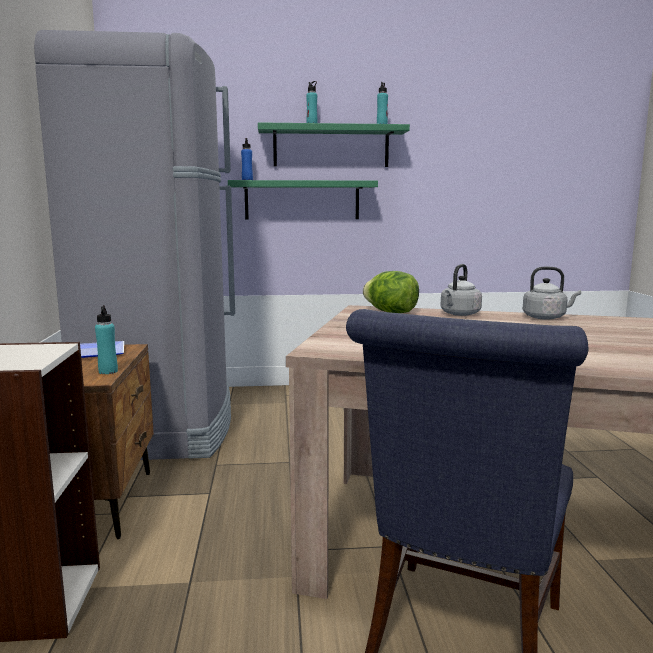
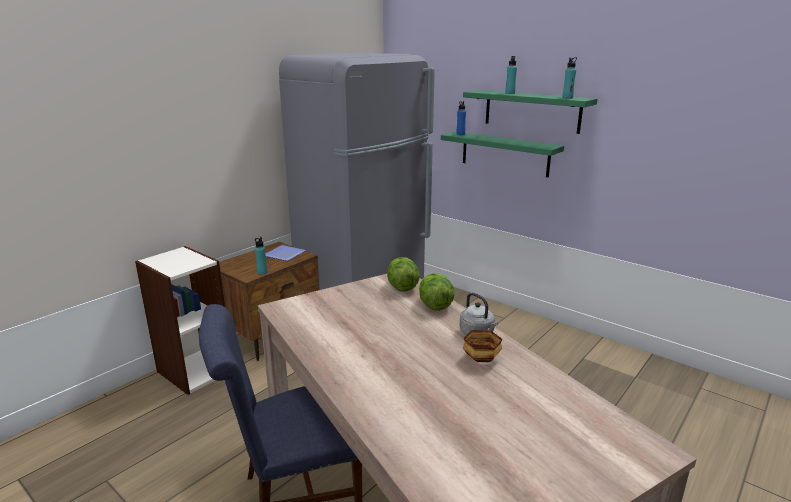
camera: 45 degrees right, 10 degrees up
(459, 314) = (435, 305): grey kettle -> lettuce
(602, 326) = (482, 359): none -> bowl

